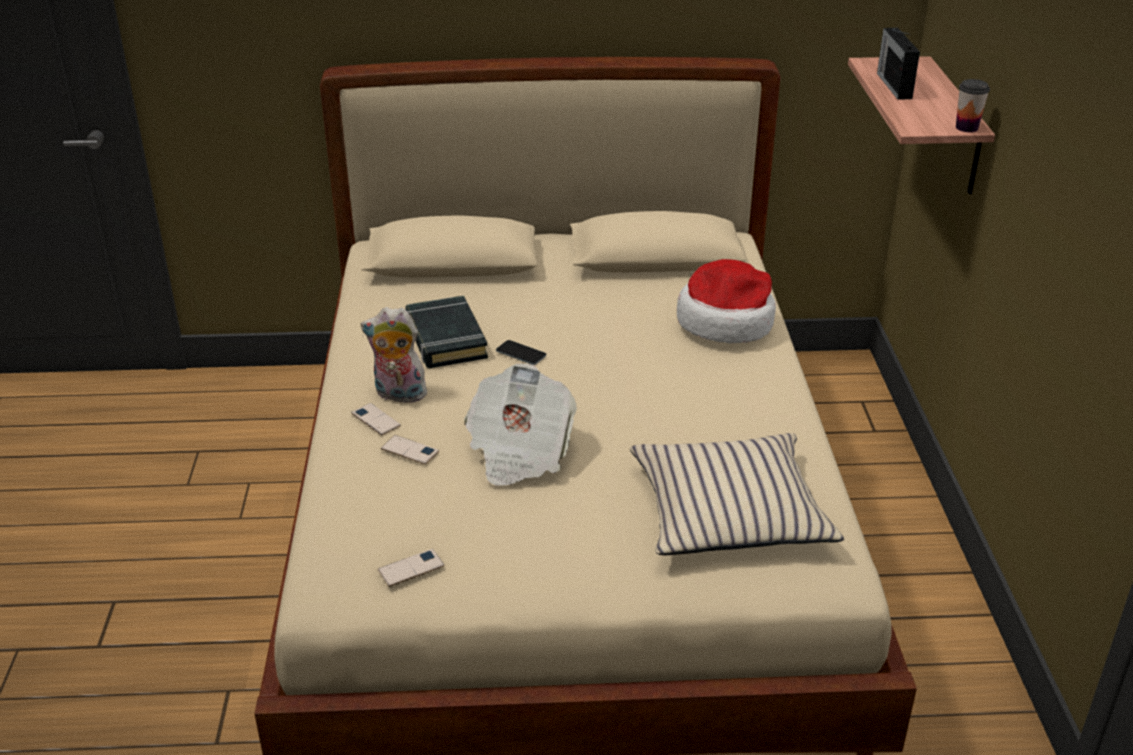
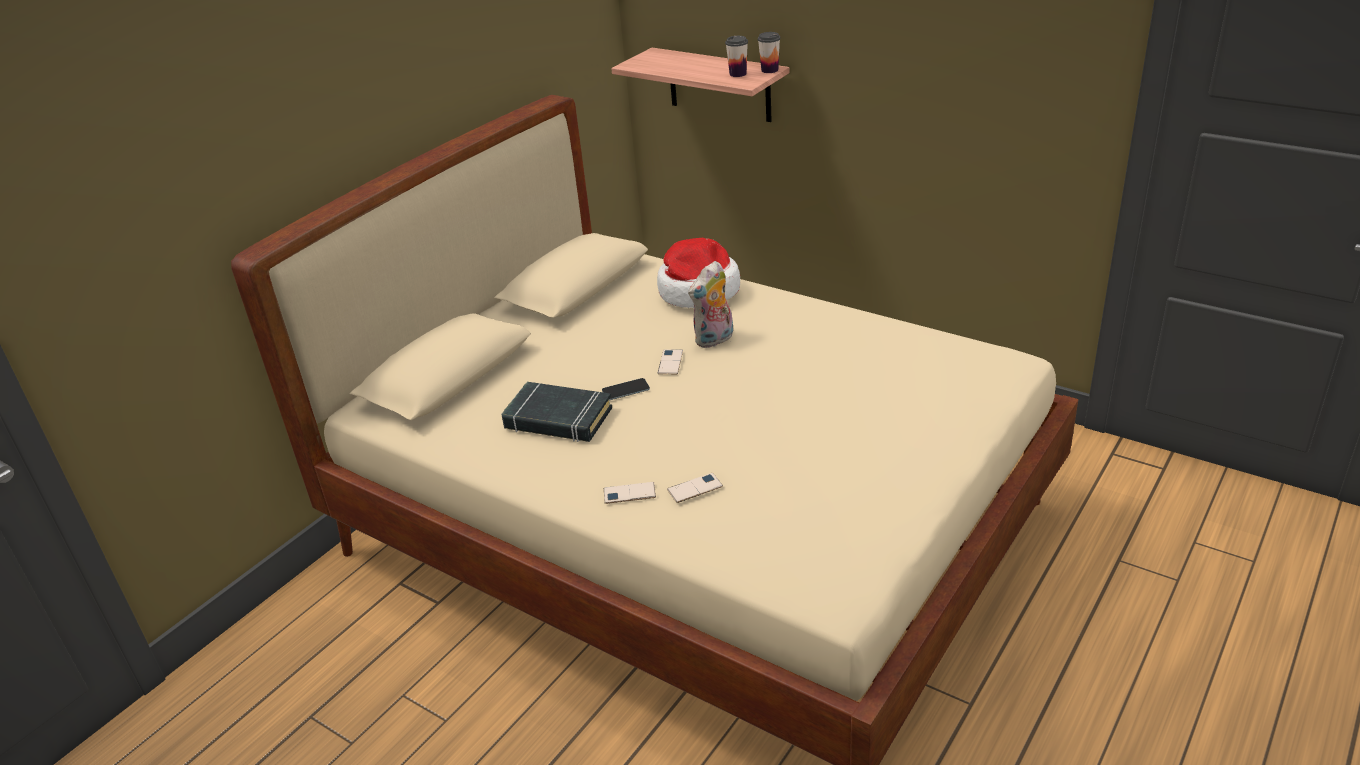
camera: 50 degrees left, 0 degrees up
(398, 395) = (607, 470): plush toy -> plush toy (714, 340)
(411, 568) = (847, 538): phone -> phone (670, 362)
(519, 451) = (756, 434): newspaper -> none
(728, 511) = (910, 374): beige pillow -> none
(894, 85) = (677, 69): radio -> none
(930, 116) = (738, 74): none -> cup

